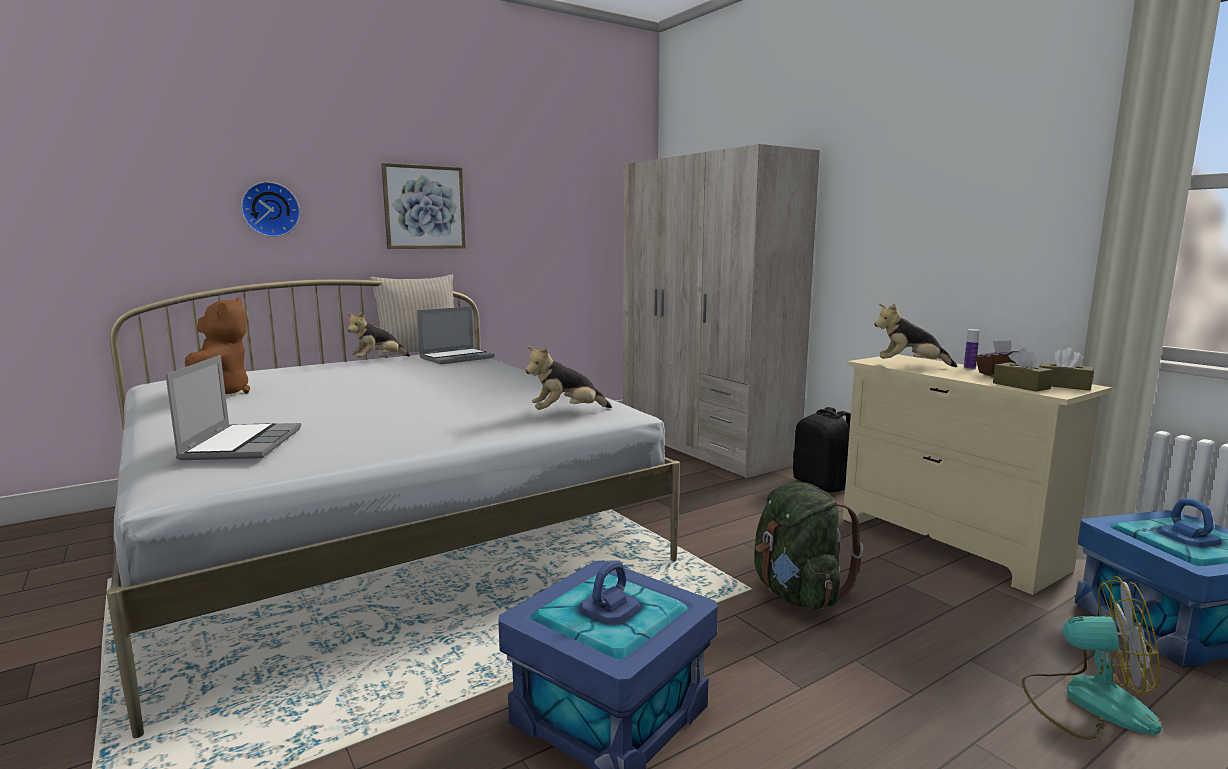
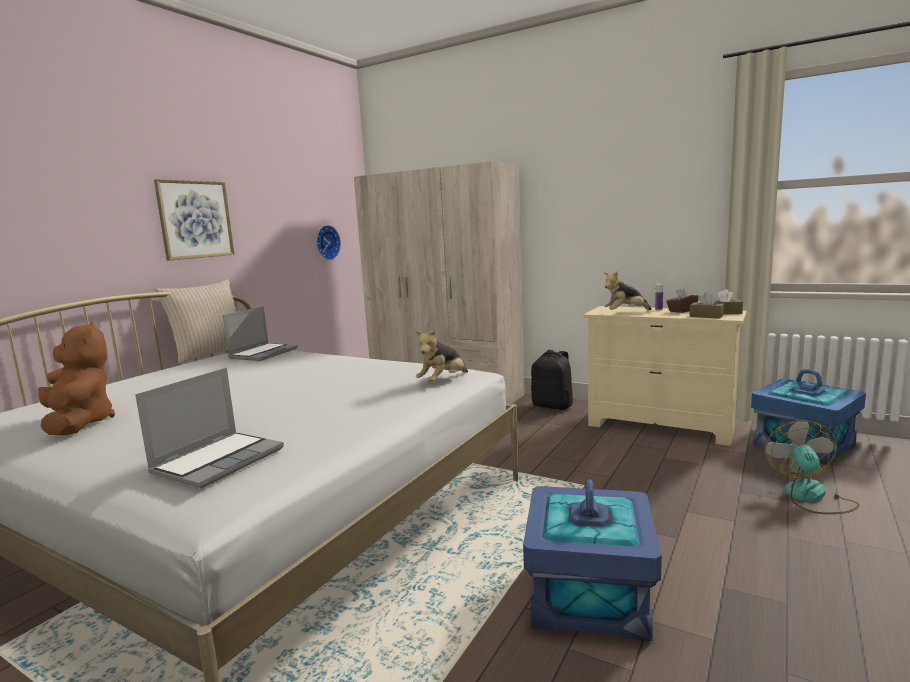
camera: 25 degrees left, 0 degrees up
(242, 444) = (219, 460): laptop -> laptop turned 60 degrees clockwise
(270, 209) = (50, 229): wall clock -> wall clock (326, 242)
(378, 360) = (188, 367): plush toy -> none
(797, 594) = (613, 480): green backpack -> none
(1087, 702) = (810, 497): fan -> fan turned 75 degrees counterclockwise

